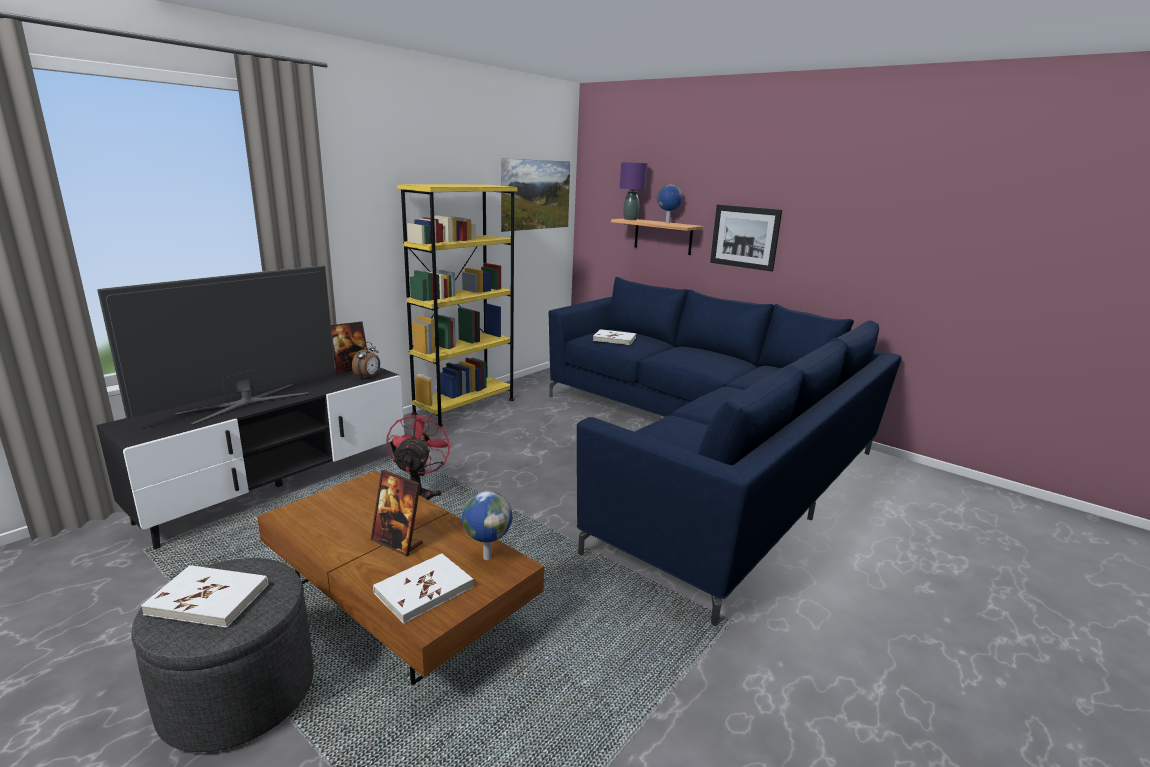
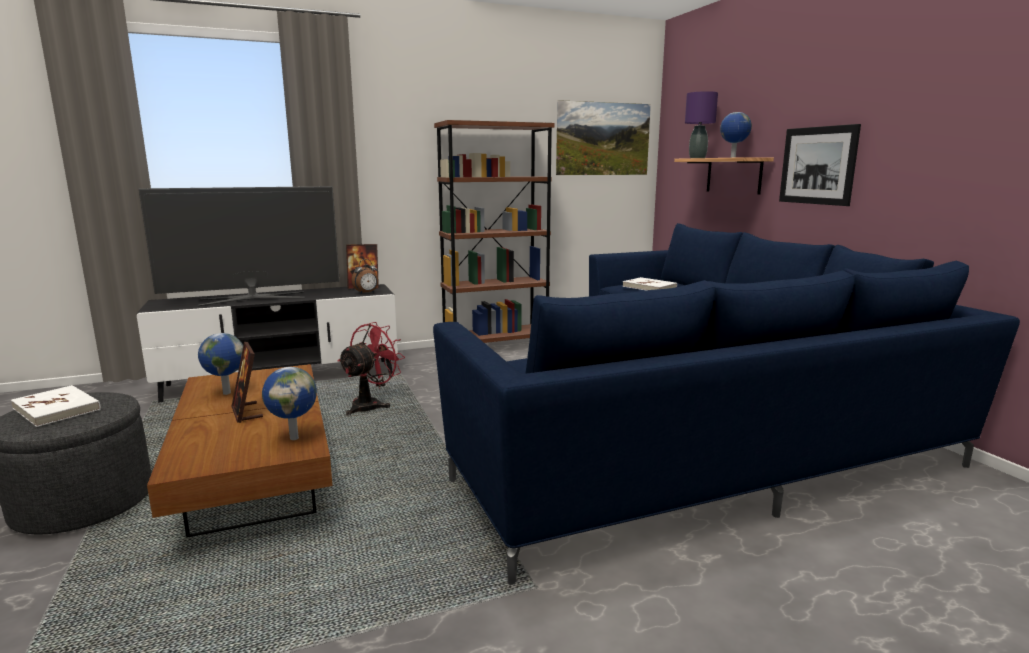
camera: 30 degrees right, 5 degrees down
(337, 525) = (226, 393): none -> globe
(423, 590) = (212, 447): white book -> none
(464, 406) = (495, 347): yellow bookcase -> brown bookcase

